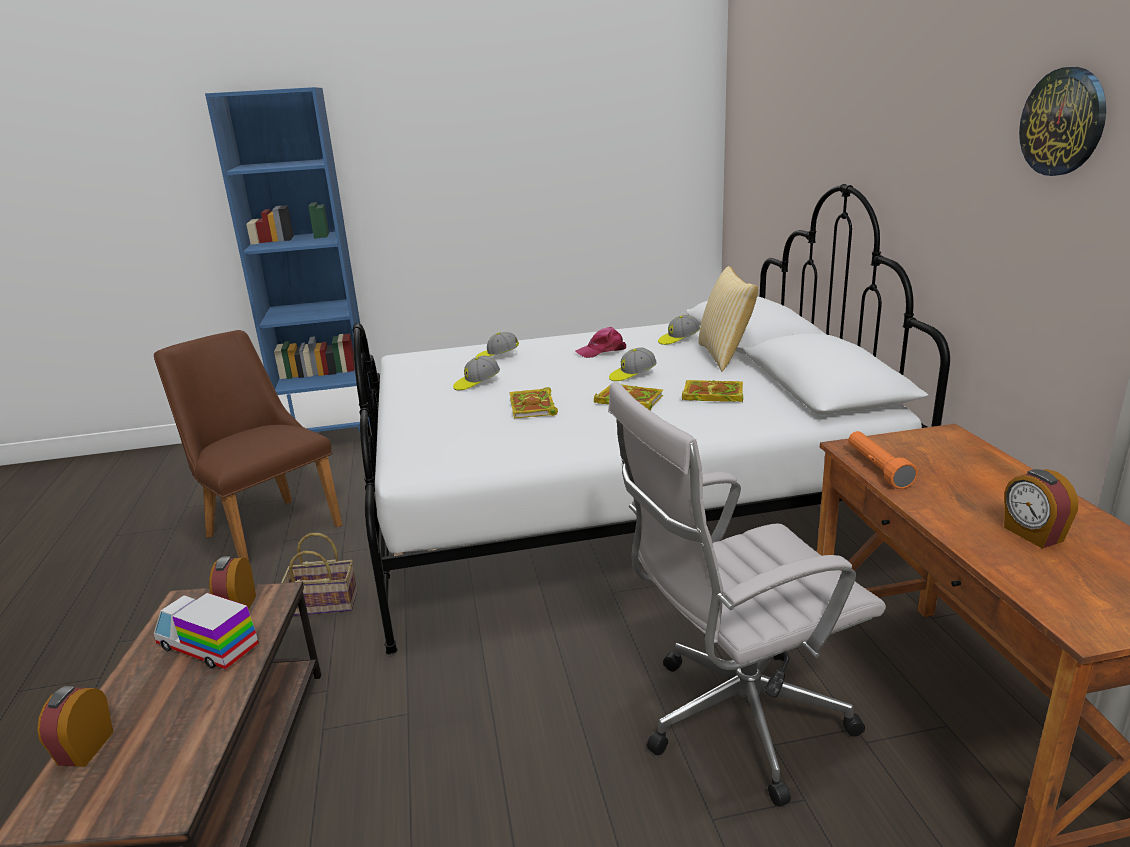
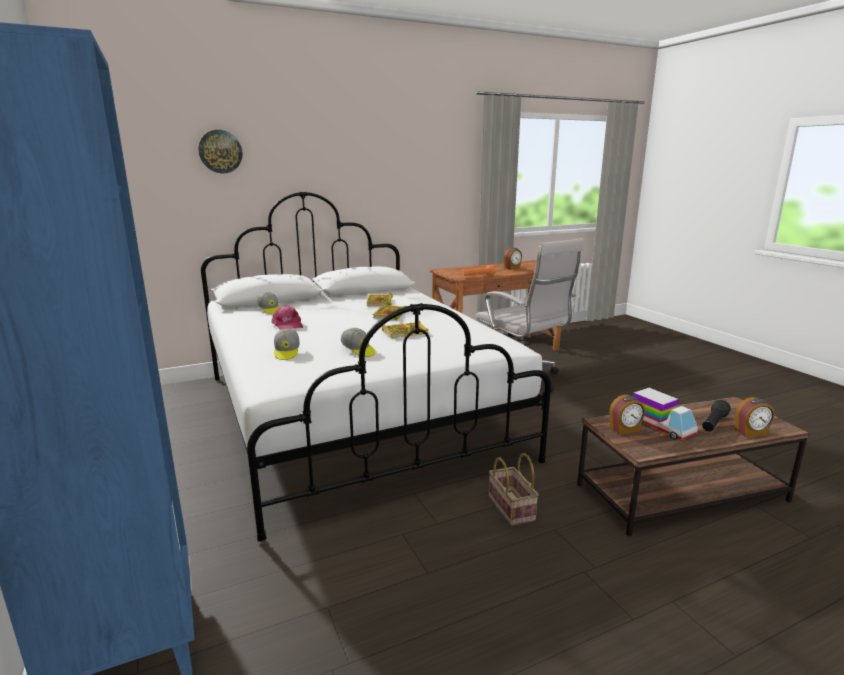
camera: 105 degrees left, 5 degrees down
(152, 715) = (713, 424): none -> black flashlight
(208, 647) = (661, 427): toy truck -> toy truck turned 45 degrees counterclockwise
(265, 527) = (404, 602): brown chair -> none
(632, 375) = (345, 316): cap -> none
(725, 356) = (310, 301): pillow -> none
(1063, 122) = (424, 154): wall clock -> wall clock (220, 151)

